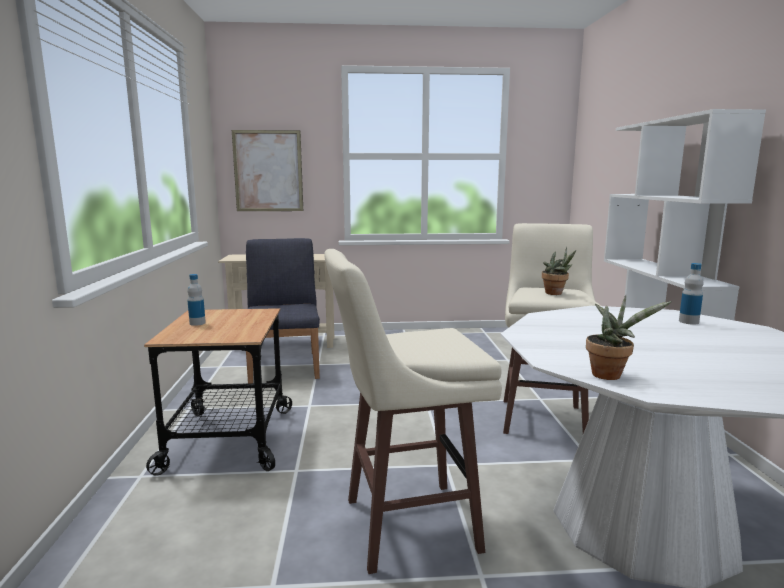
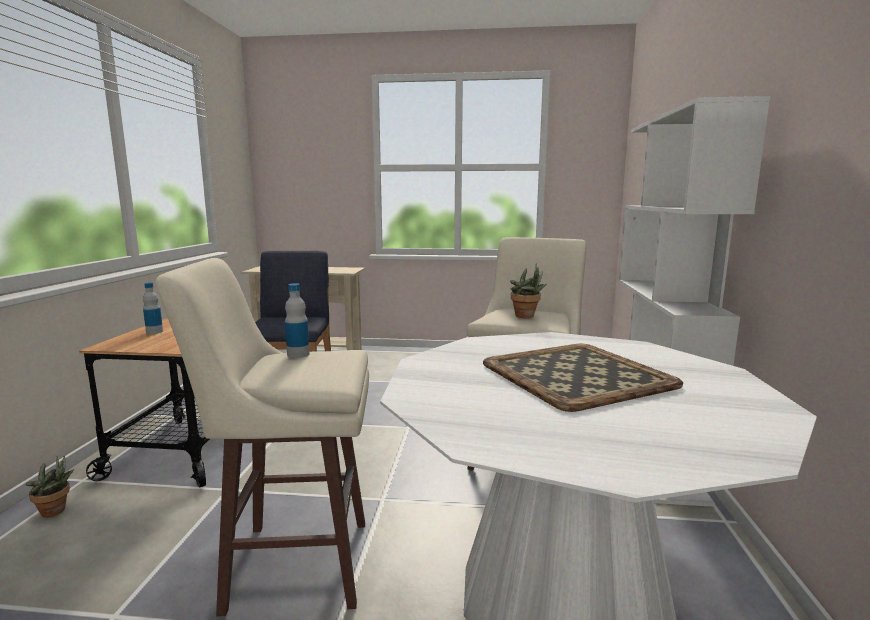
camera: 10 degrees right, 0 degrees up
(268, 171) = (301, 183): picture -> none
(610, 375) = (454, 418): potted plant -> potted plant (56, 511)
(657, 338) = (576, 375): none -> tray
(688, 322) = (644, 357): bottle -> bottle (298, 354)

